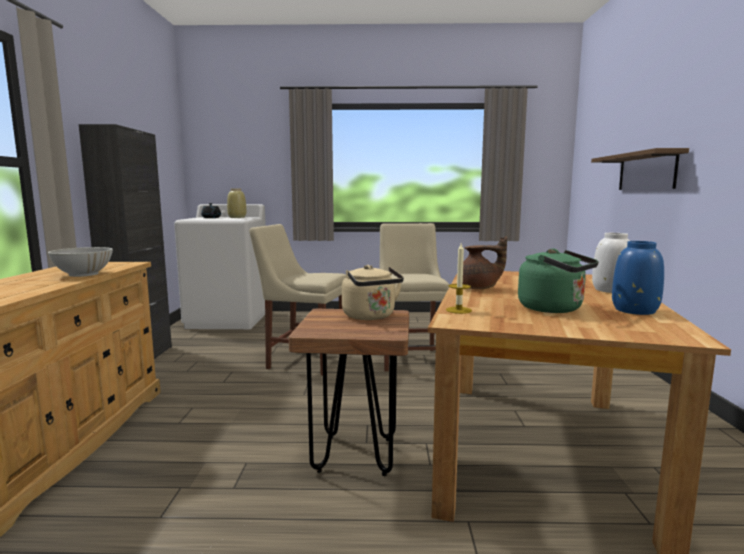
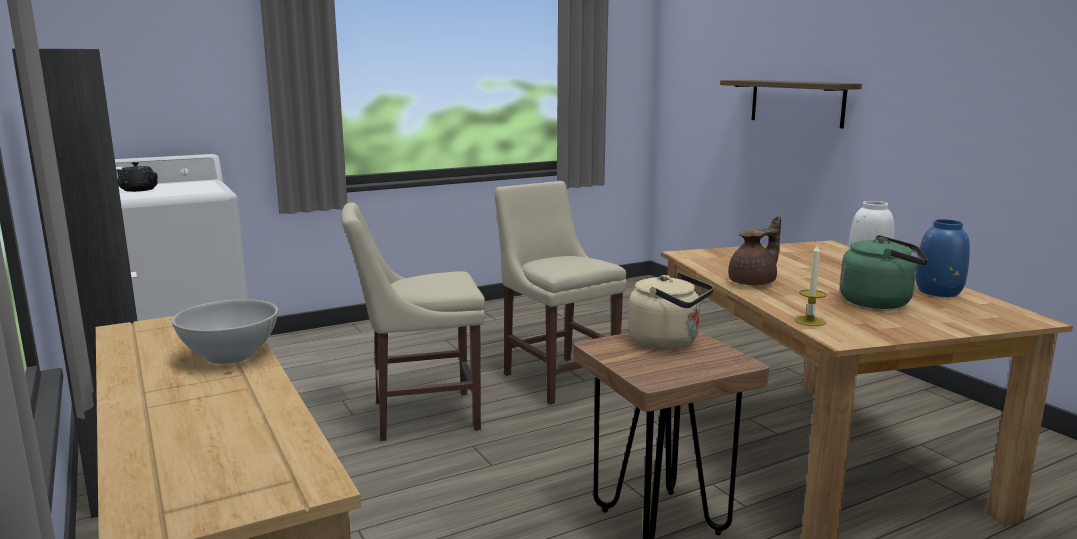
camera: 30 degrees left, 5 degrees up
(237, 217) = (184, 184): beige vase -> none

